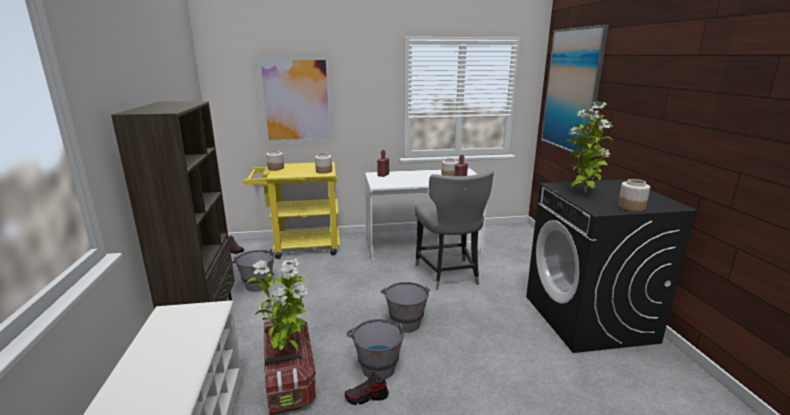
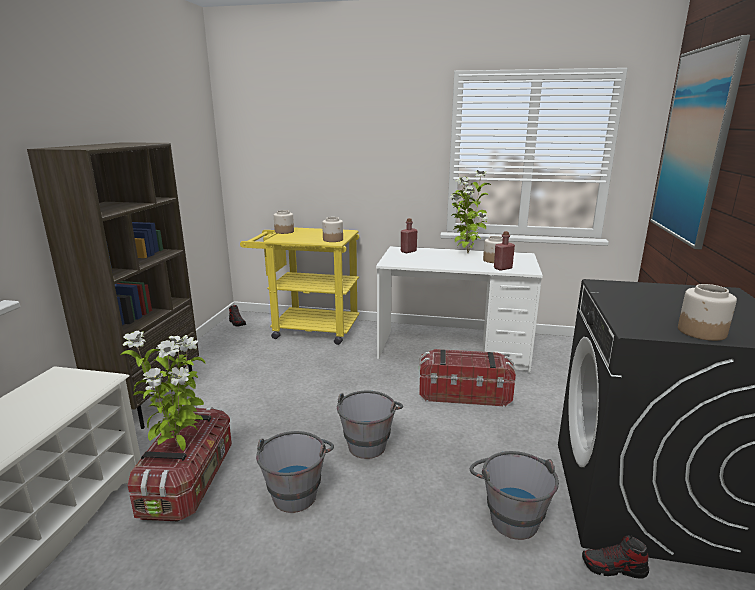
camera: 20 degrees right, 0 degrees up
(256, 283) = (234, 362): grey bucket -> grey bucket (509, 514)
(296, 100) = (317, 152): picture -> none
(367, 397) = (256, 530): shoe -> shoe (614, 568)
(448, 275) = (464, 393): grey chair -> storage box
(583, 193) = (637, 301): potted plant -> potted plant (466, 253)

